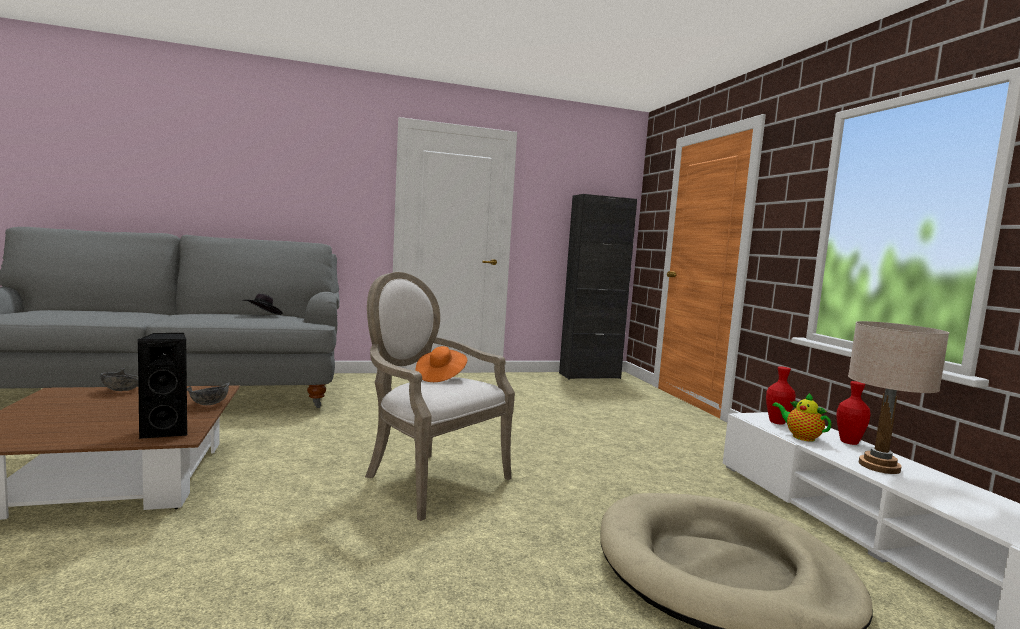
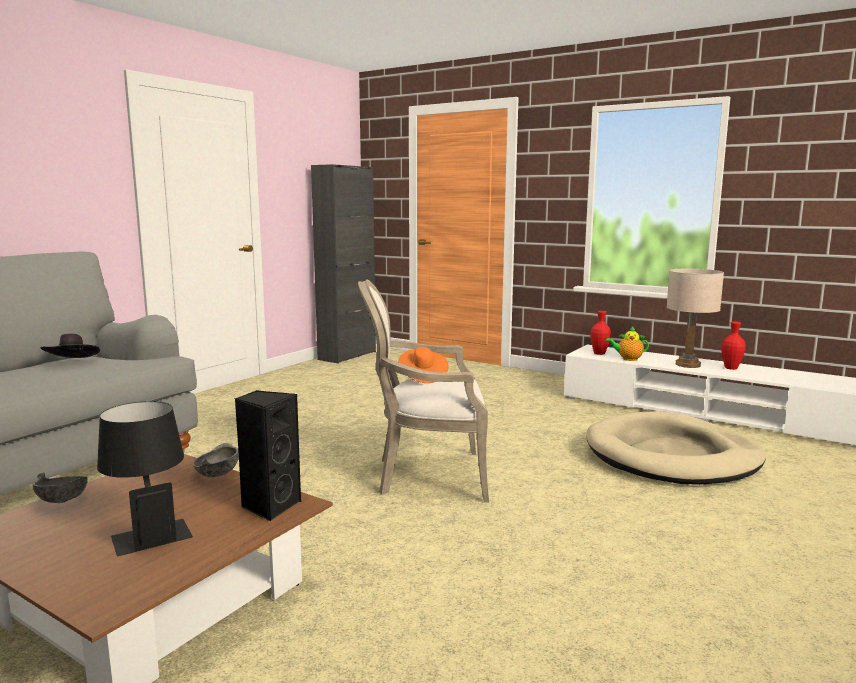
camera: 40 degrees left, 5 degrees up
(92, 418) = (148, 530): none -> black table lamp
(849, 442) = (650, 355): red vase -> red vase (731, 368)

